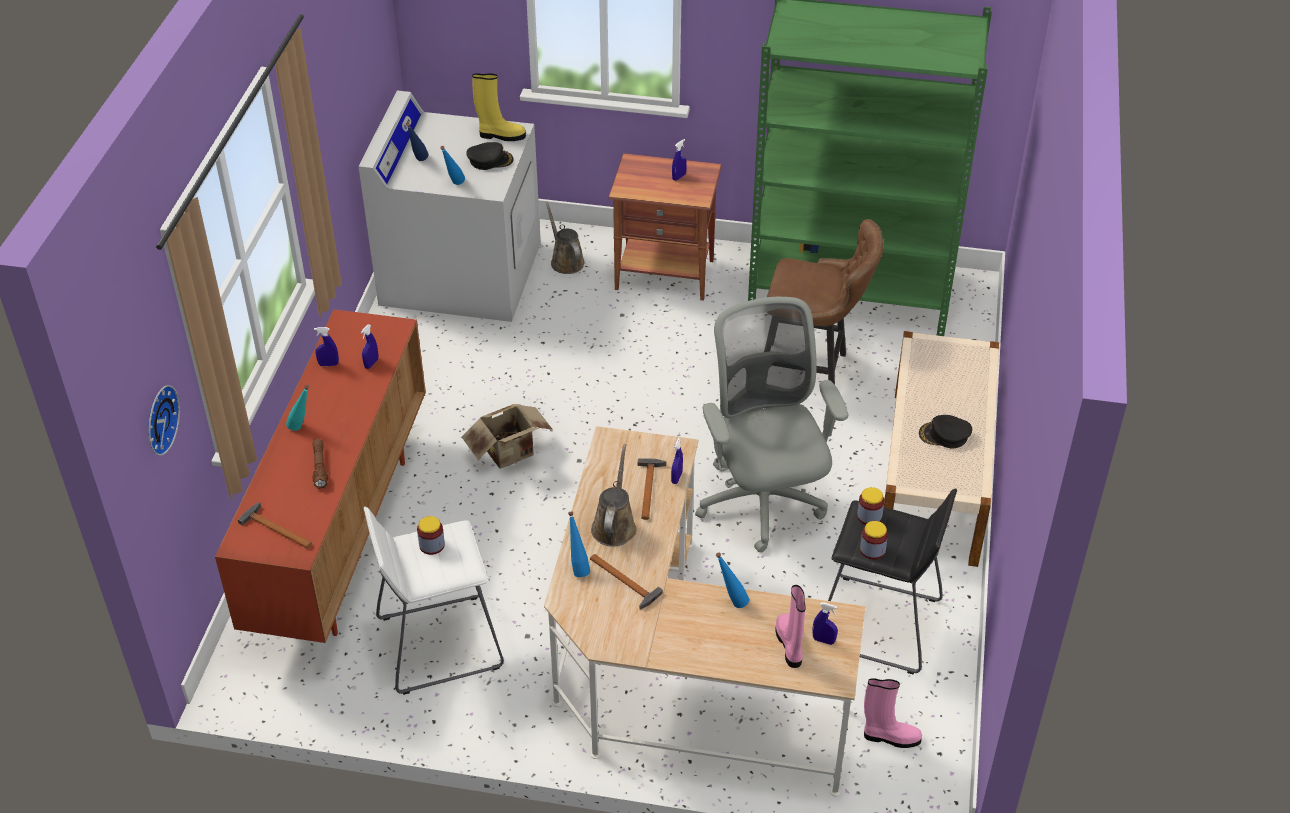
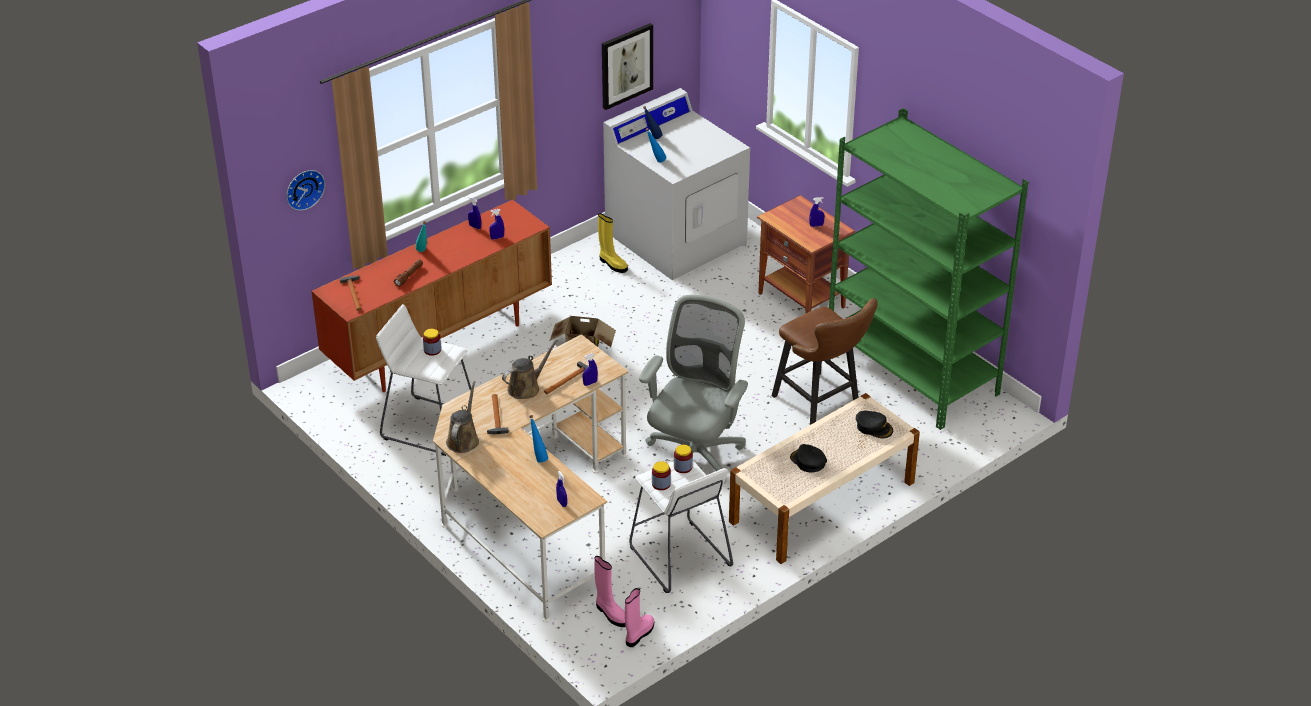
camera: 40 degrees right, 5 degrees down
(358, 82) = (626, 65): none -> picture
(490, 160) = (695, 156): black cap -> black cap (874, 427)
(501, 135) = (720, 145): yellow boot -> yellow boot (612, 264)
(565, 261) = (749, 261): brown watering can -> brown watering can (463, 439)
(578, 568) = (481, 397): blue bottle -> none
(790, 645) = (541, 494): pink boot -> pink boot (639, 634)
(879, 624) = (680, 557): black stool -> white stool

